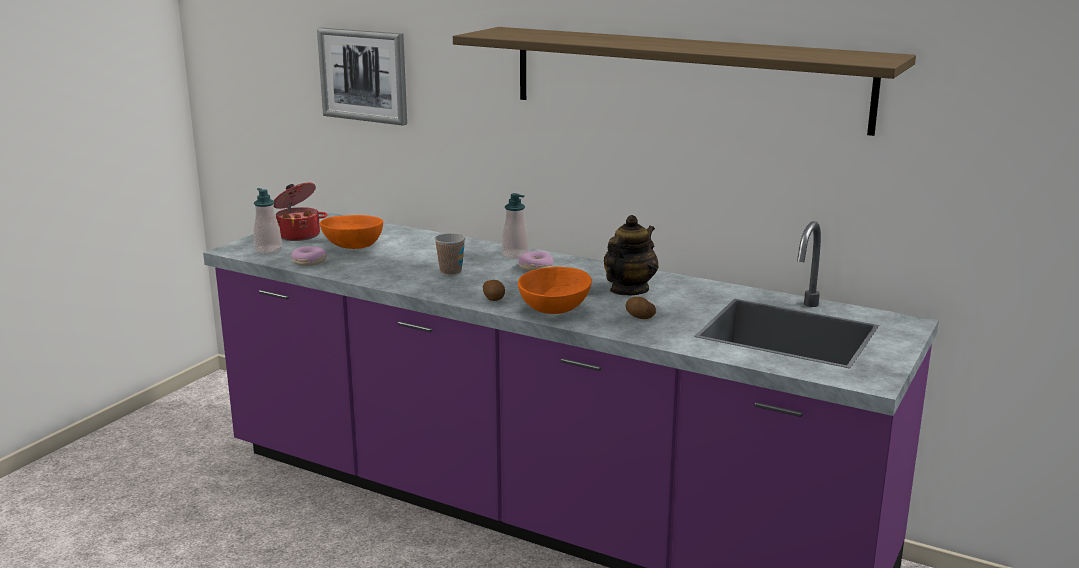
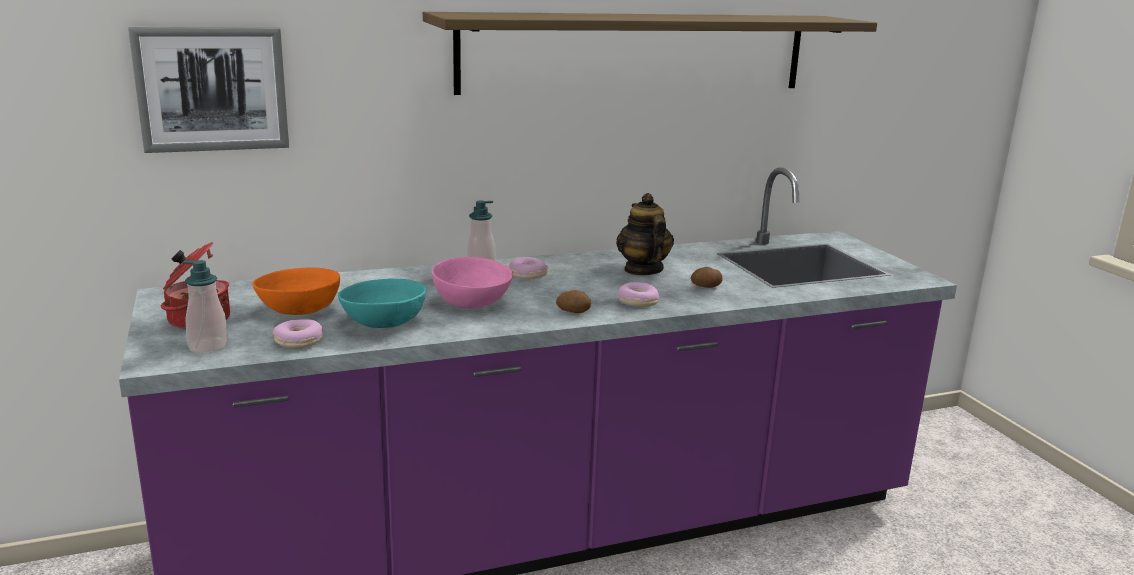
camera: 50 degrees left, 0 degrees up
(373, 267) = (385, 323): none -> turquoise bowl
(450, 272) = (470, 302): cup -> pink bowl
(554, 308) = (637, 301): orange bowl -> donut

